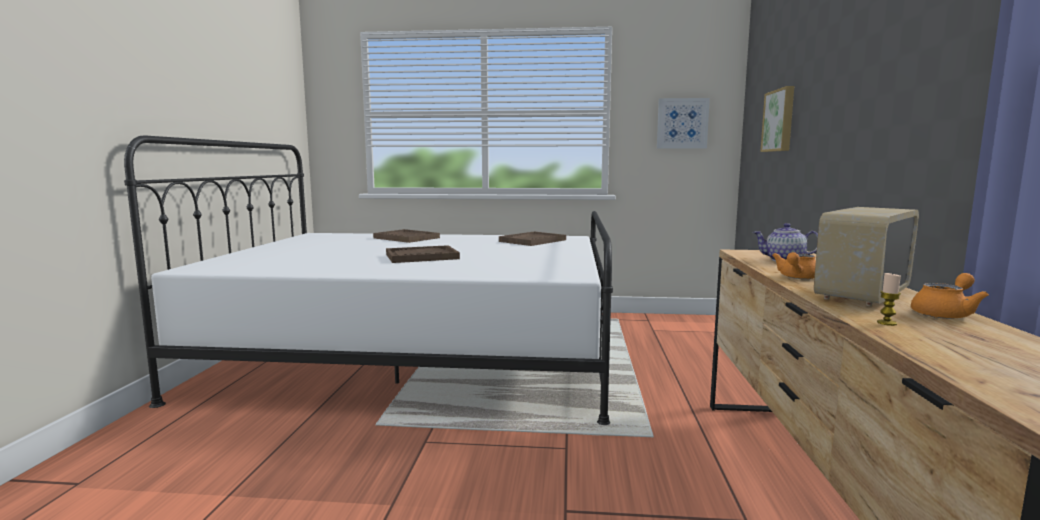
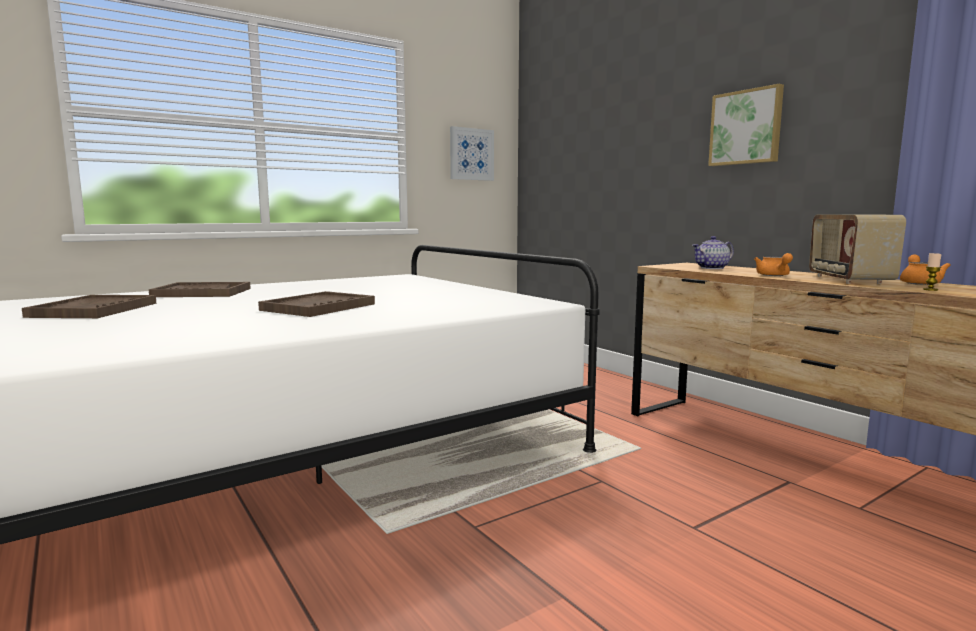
camera: 40 degrees left, 0 degrees up
(532, 241) = (376, 282): brown tray -> brown tray (94, 310)
(780, 120) = (590, 154): picture -> picture (746, 127)

